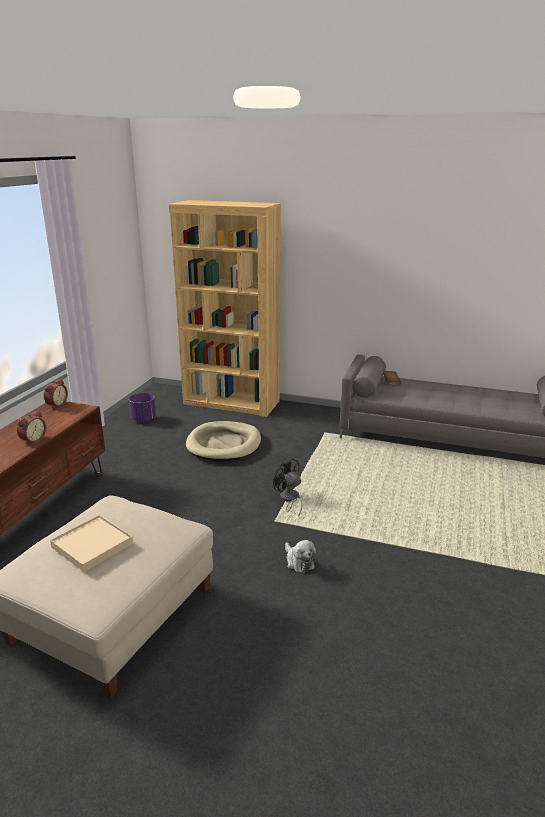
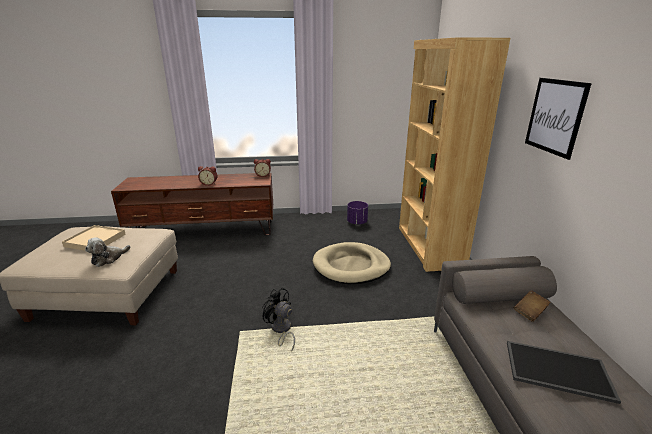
camera: 65 degrees right, 0 degrees up
(289, 500) = (281, 330): black fan -> black fan turned 75 degrees counterclockwise
(298, 562) = (178, 367): plush toy -> plush toy (108, 258)
(344, 258) = (555, 116): none -> picture
(439, 394) = (557, 371): none -> tray

